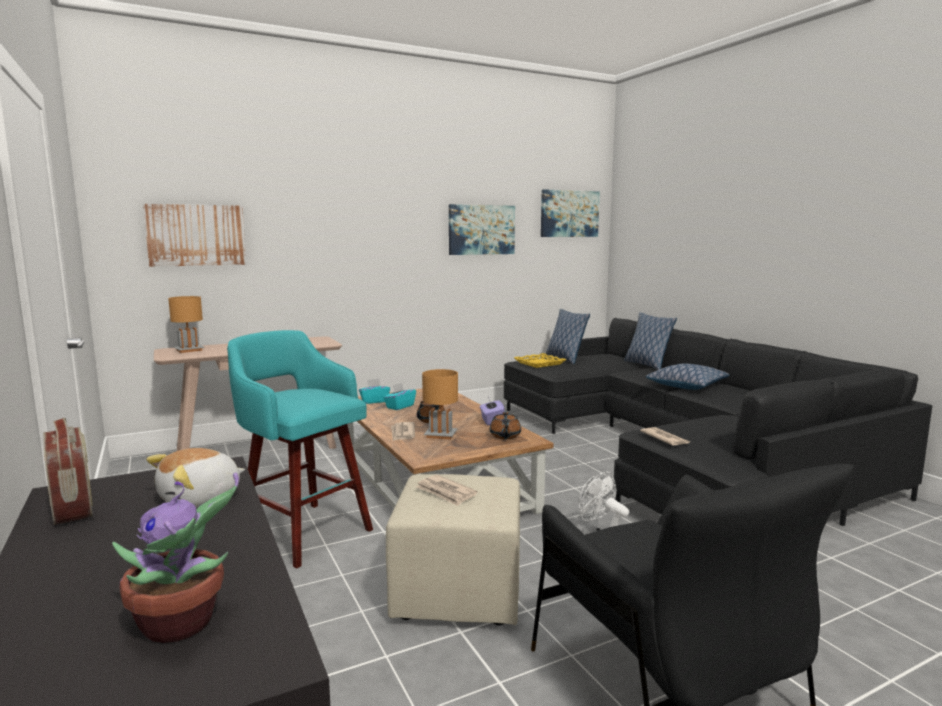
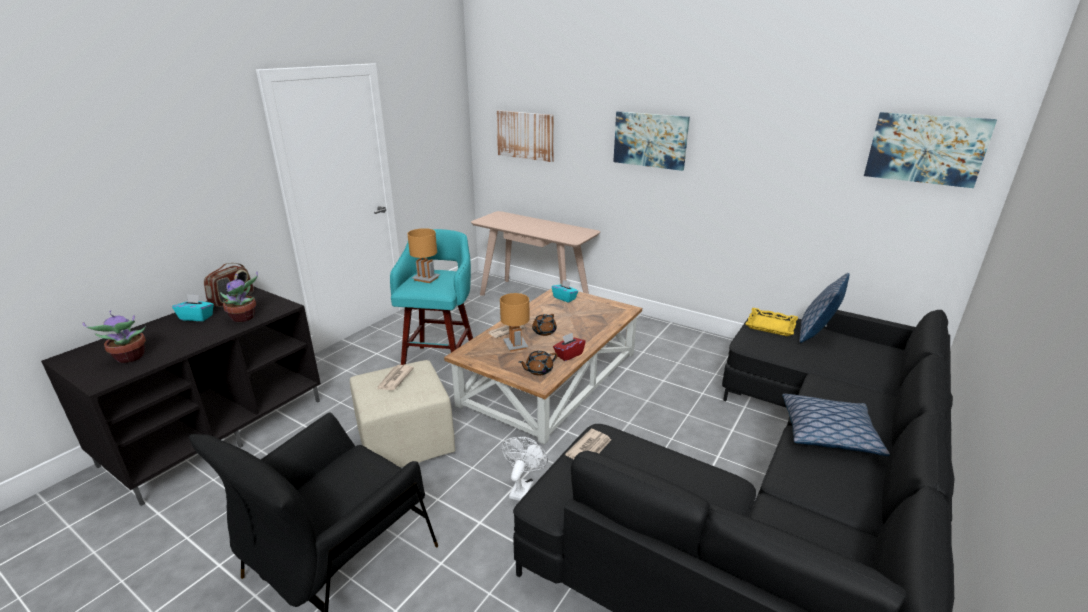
camera: 60 degrees right, 15 degrees up
(189, 350) = (504, 218): brown table lamp -> brown table lamp (426, 278)
(201, 498) = (244, 318): plush toy -> potted plant
(399, 406) = (563, 310): turquoise tissue box -> turquoise tissue box (197, 317)
(481, 230) = (774, 156): picture -> picture (650, 140)
(491, 421) = (568, 355): purple tissue box -> red tissue box
(647, 365) = (889, 387): pillow -> none

